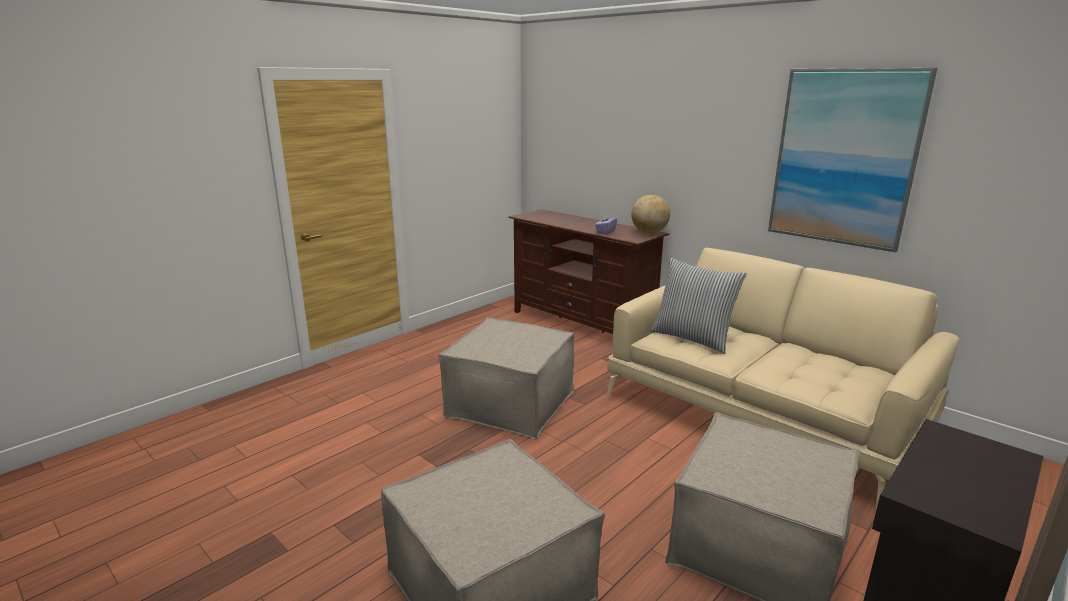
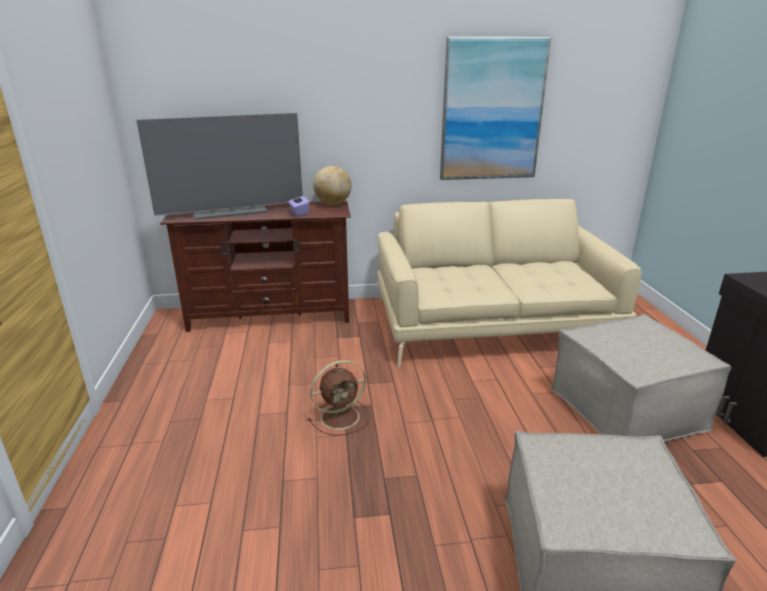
camera: 50 degrees left, 5 degrees up
(510, 403) = (341, 416): beige ottoman -> brown fan
(565, 220) = (230, 211): none -> television
(692, 338) = (452, 284): pillow -> none

